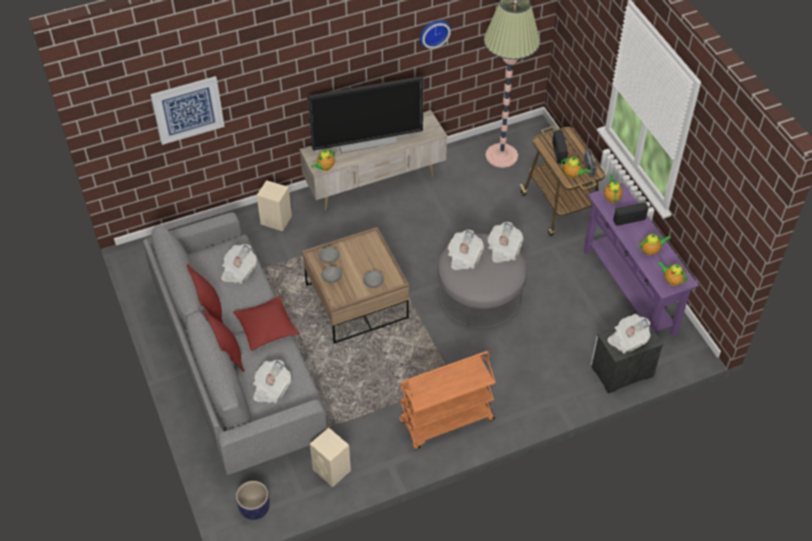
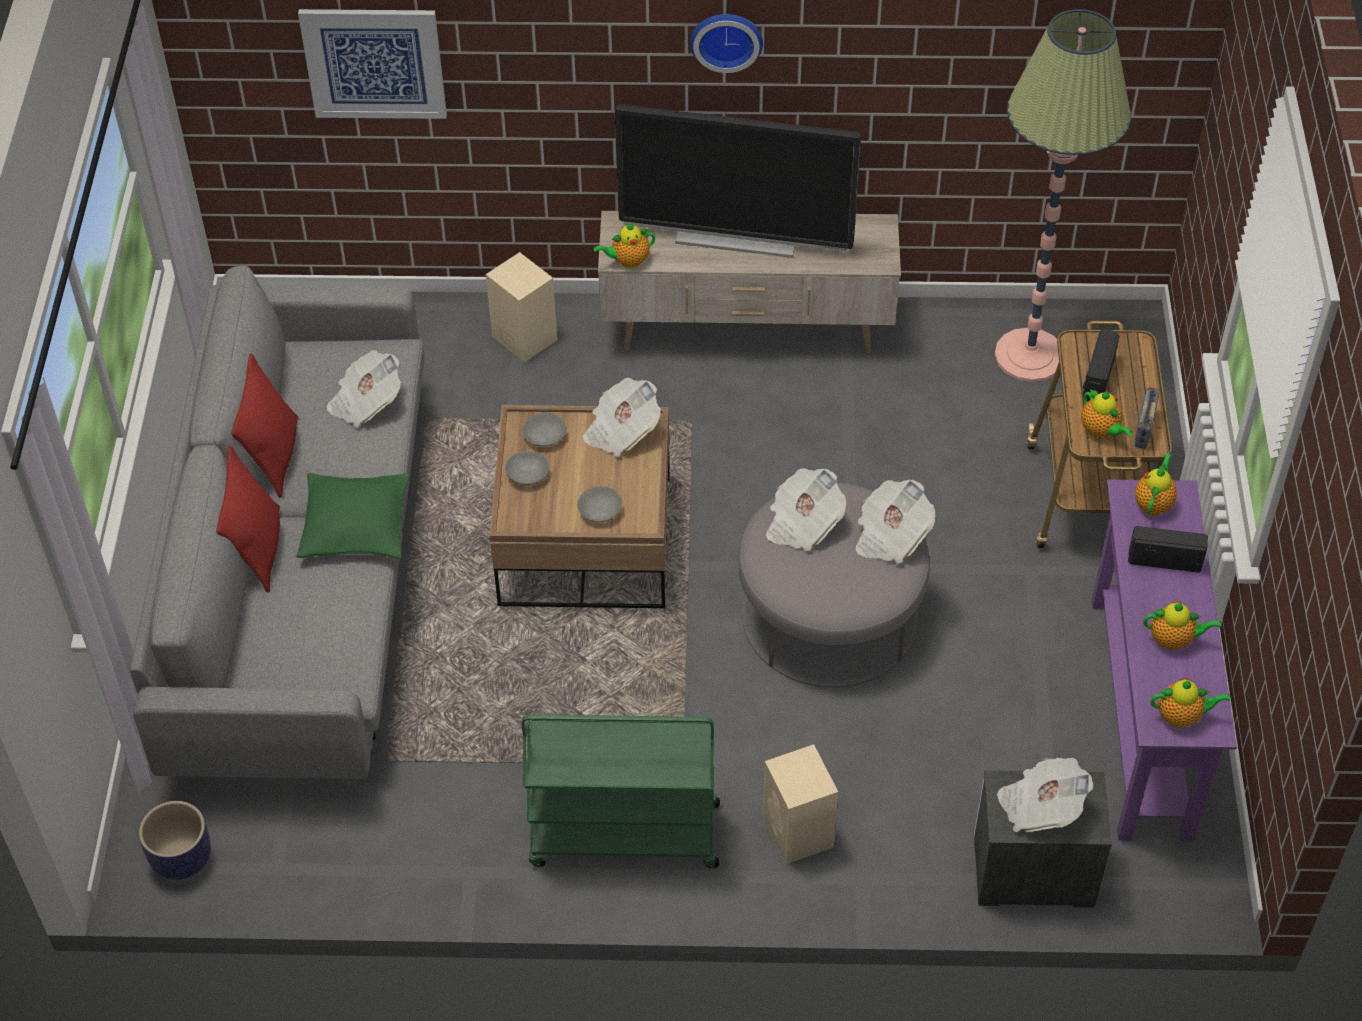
camera: 25 degrees right, 0 degrees up
(266, 327) = (355, 525): red pillow -> green pillow
(271, 388) = (296, 642): newspaper -> newspaper (621, 431)
(332, 470) = (359, 844): beige speaker -> beige speaker (798, 833)
(433, 32) = (918, 50): wall clock -> wall clock (726, 38)
(446, 421) = (623, 835): orange cart -> green cart
(671, 280) = (1181, 716): teapot -> teapot turned 120 degrees clockwise

